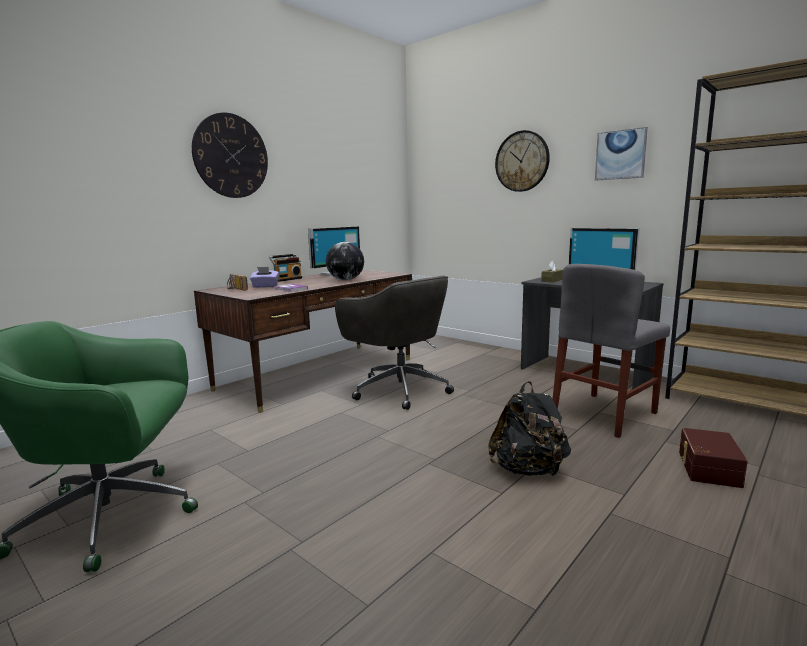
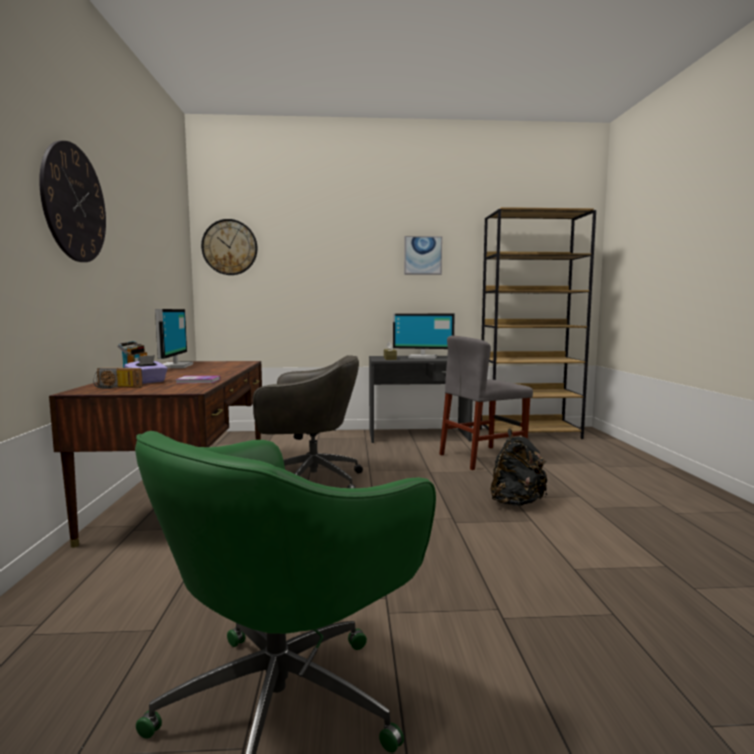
camera: 45 degrees left, 5 degrees down
(345, 280) = (219, 369): globe -> none
(522, 161) = (335, 253): wall clock -> wall clock (229, 247)
(604, 414) = (482, 457): grey chair -> grey chair turned 60 degrees clockwise
(707, 468) = (581, 471): brown storage box -> none

